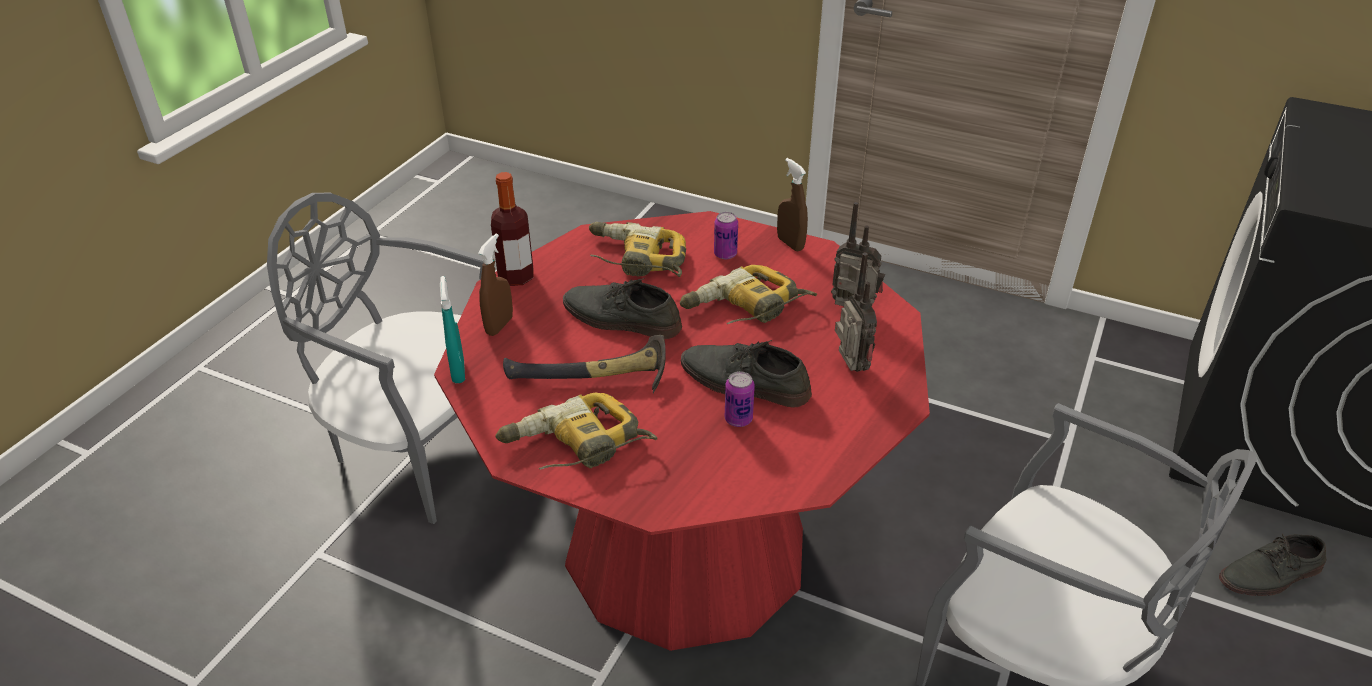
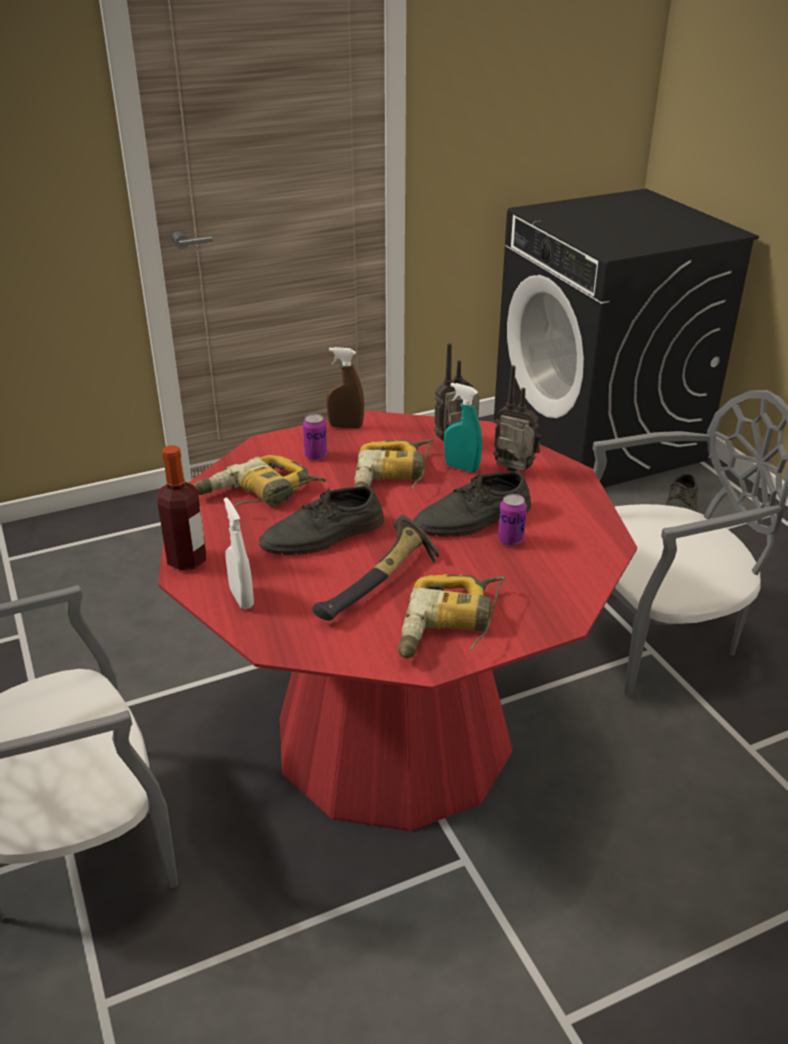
camera: 50 degrees left, 5 degrees down
(458, 372) = (272, 647): turquoise spray bottle -> turquoise spray bottle (461, 468)
(499, 326) = (241, 598): brown spray bottle -> white spray bottle

